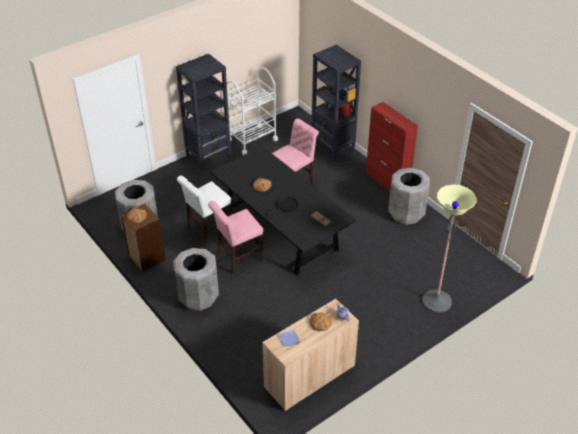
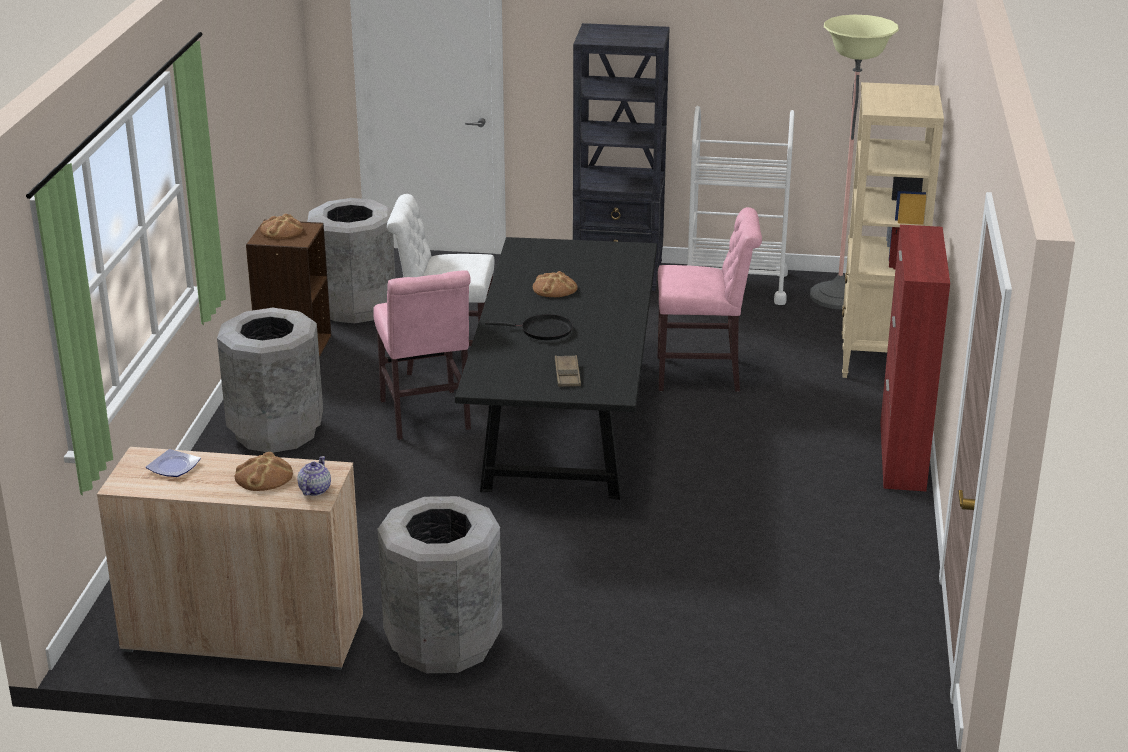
camera: 45 degrees right, 15 degrees down
(237, 258) = (426, 418): pink chair -> pink chair turned 120 degrees counterclockwise
(333, 147) = (876, 359): black bookcase -> beige bookcase
(406, 213) = (859, 519): grey trash can -> grey trash can (443, 644)
(436, 301) = (676, 680): floor lamp -> floor lamp (838, 296)

